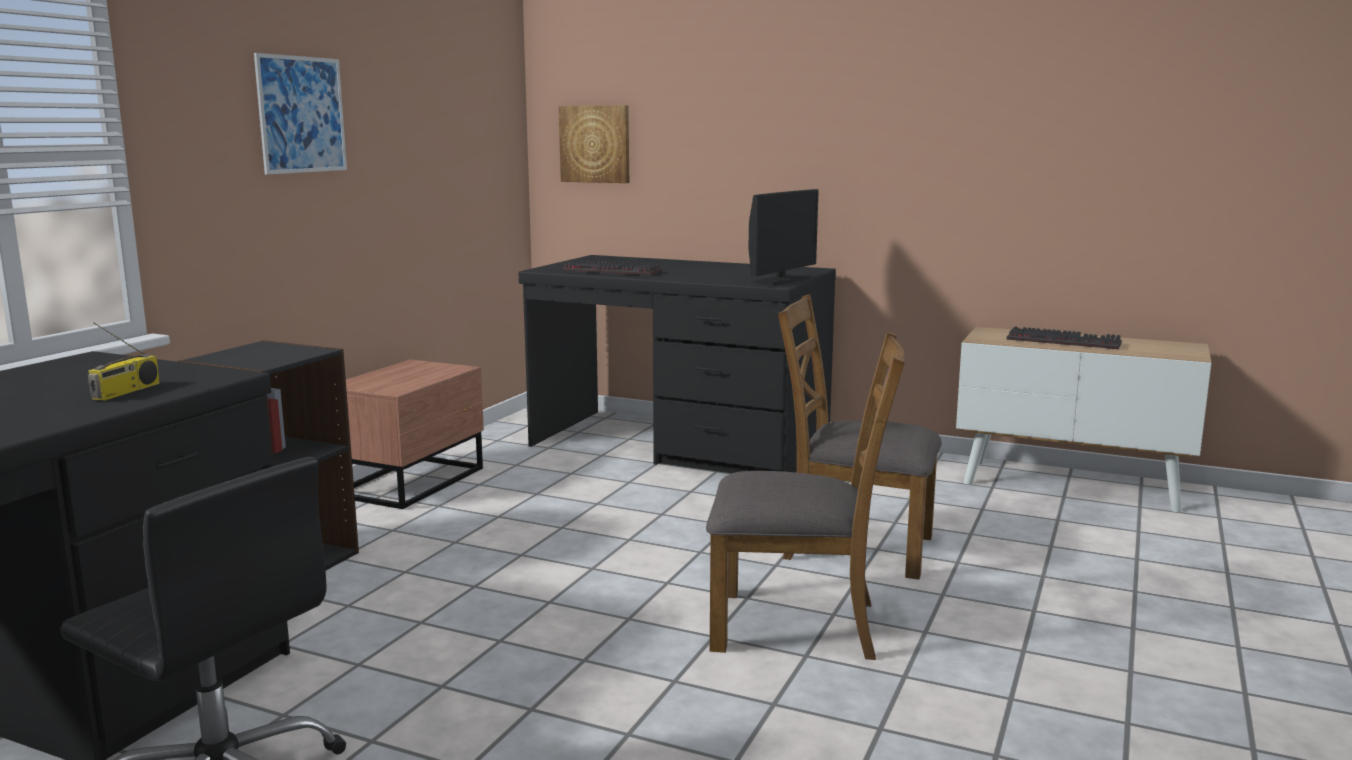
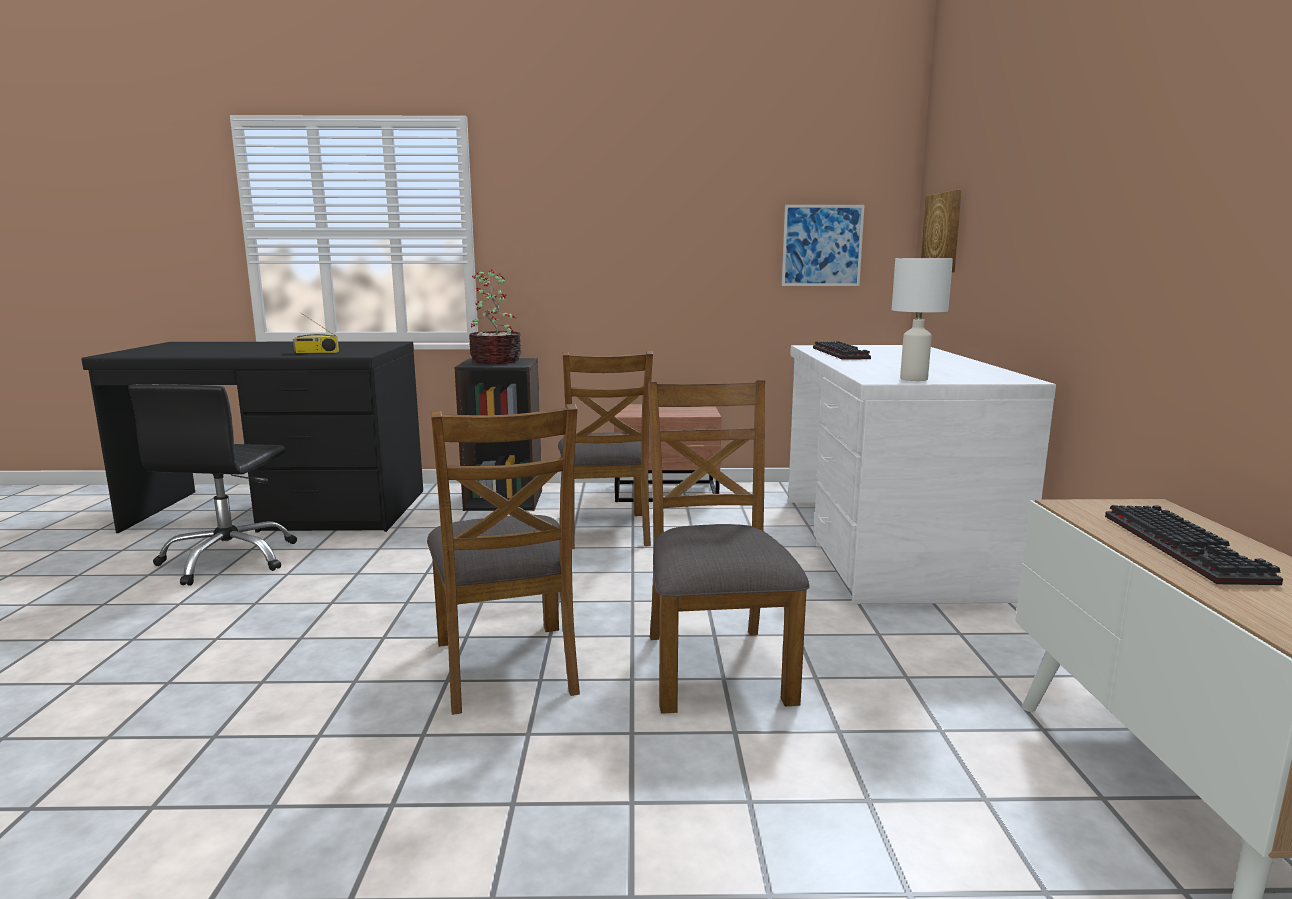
camera: 65 degrees right, 0 degrees up
(246, 354) = (495, 361): none -> potted plant
(302, 114) = (619, 209): picture -> picture (822, 245)
(492, 529) = (606, 530): none -> brown chair
(679, 444) = (885, 544): black desk -> white desk
(781, 280) = (914, 379): monitor -> white table lamp

